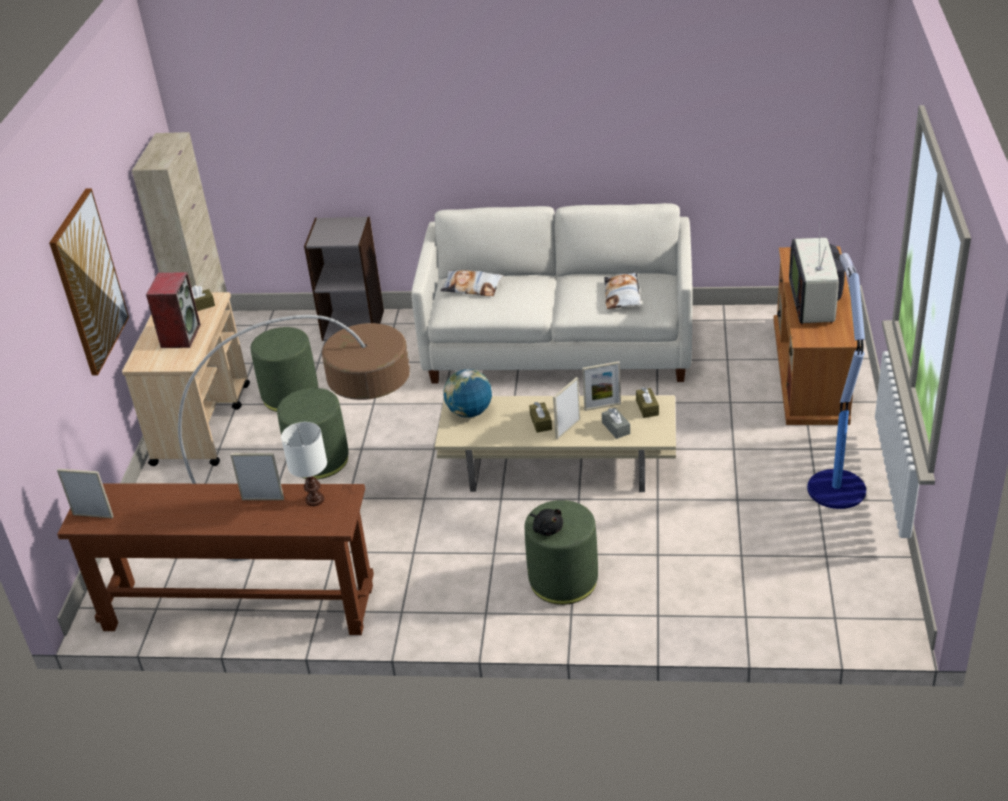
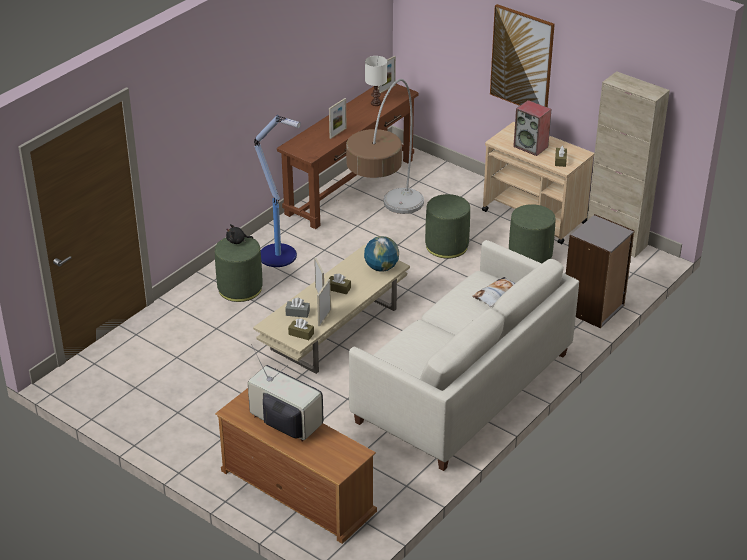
camera: 120 degrees right, 0 degrees up
(314, 500) = (317, 146): white table lamp -> white table lamp (376, 103)
(623, 295) = (409, 353): pillow -> none
(835, 487) = (177, 426): floor lamp -> floor lamp (279, 256)

